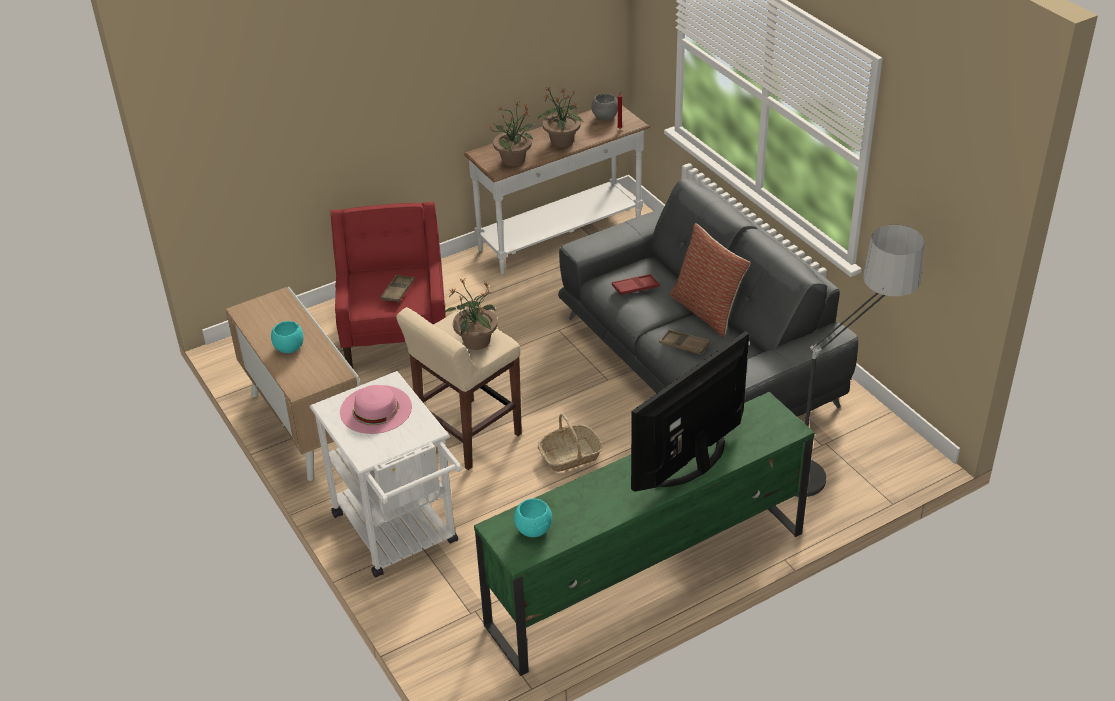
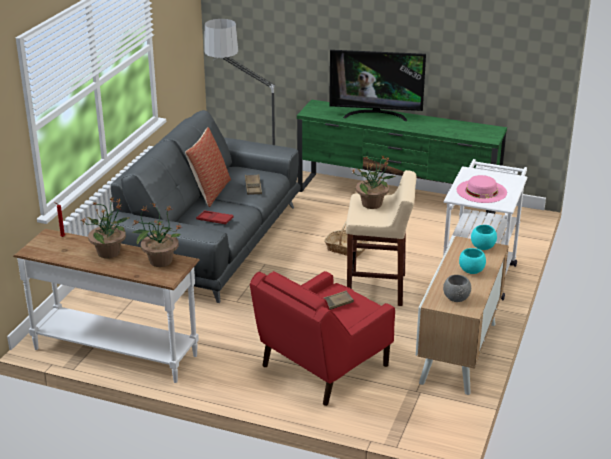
camera: 130 degrees left, 10 degrees down
(534, 529) = (475, 132): turquoise bowl -> turquoise bowl (482, 247)
(605, 117) = (49, 249): grey bowl -> grey bowl (456, 298)

